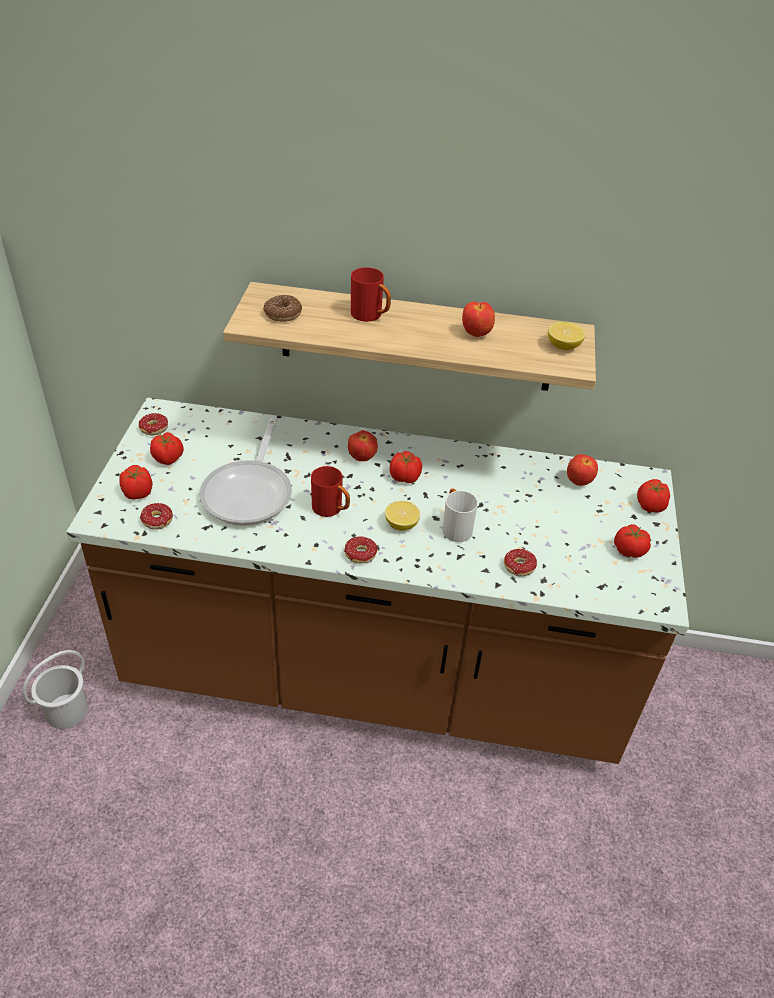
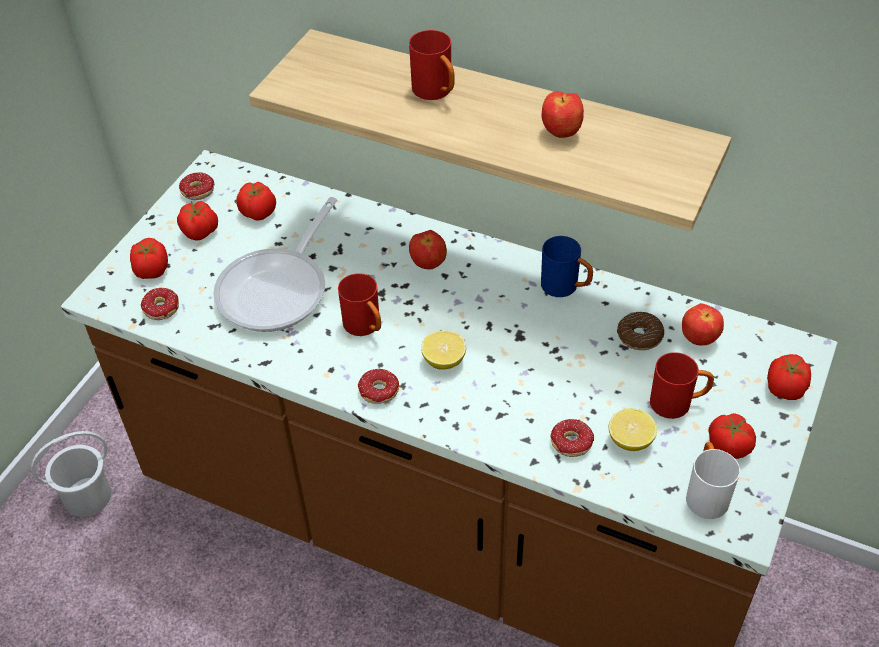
camera: 20 degrees right, 5 degrees up
(283, 314) = (329, 78): donut -> donut (639, 336)
(405, 477) = (472, 299): tomato -> tomato (258, 213)
(454, 527) = (509, 375): white mug -> white mug (705, 493)
(471, 460) = (566, 287): none -> blue mug
(563, 346) = (671, 164): lemon -> lemon (630, 440)
(582, 527) = (678, 403): none -> red mug

